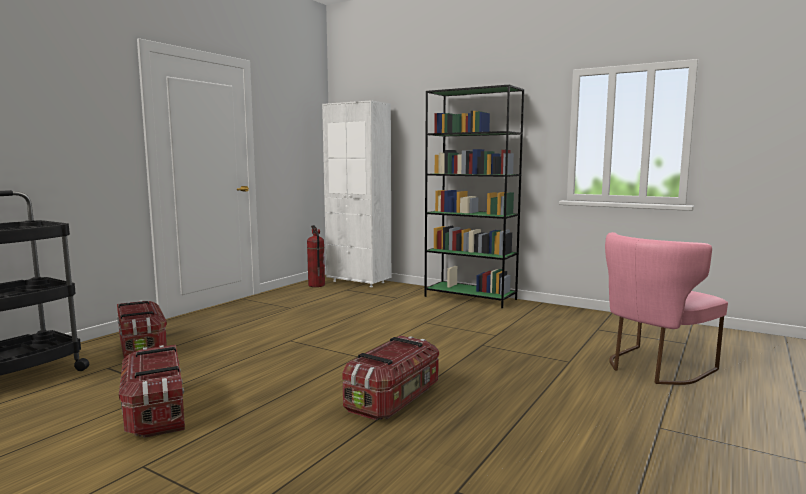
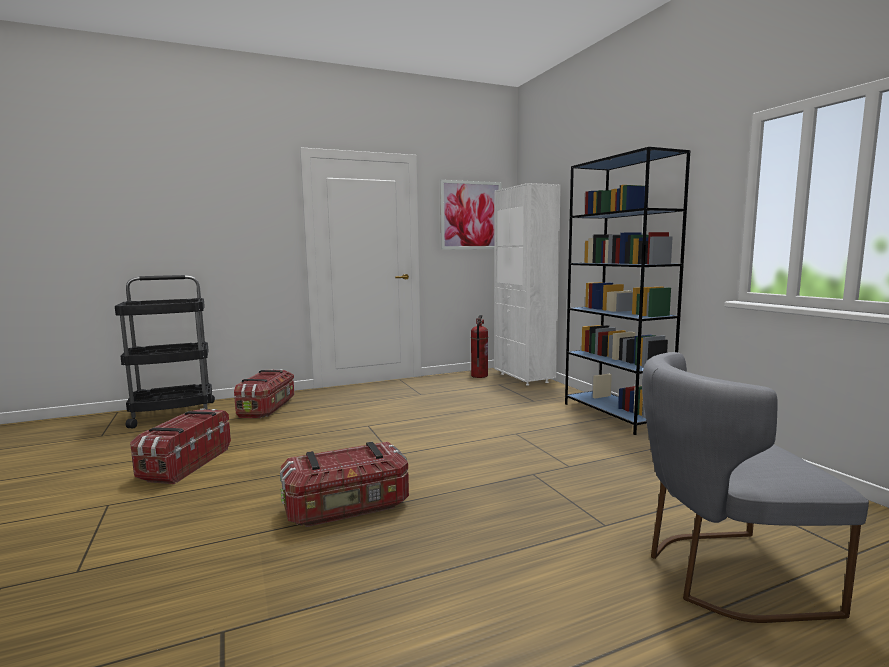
camera: 35 degrees right, 0 degrees up
(295, 126) = (471, 215): none -> picture
(471, 298) = (616, 415): green bookcase -> blue bookcase
(653, 368) = (722, 574): pink chair -> grey chair

